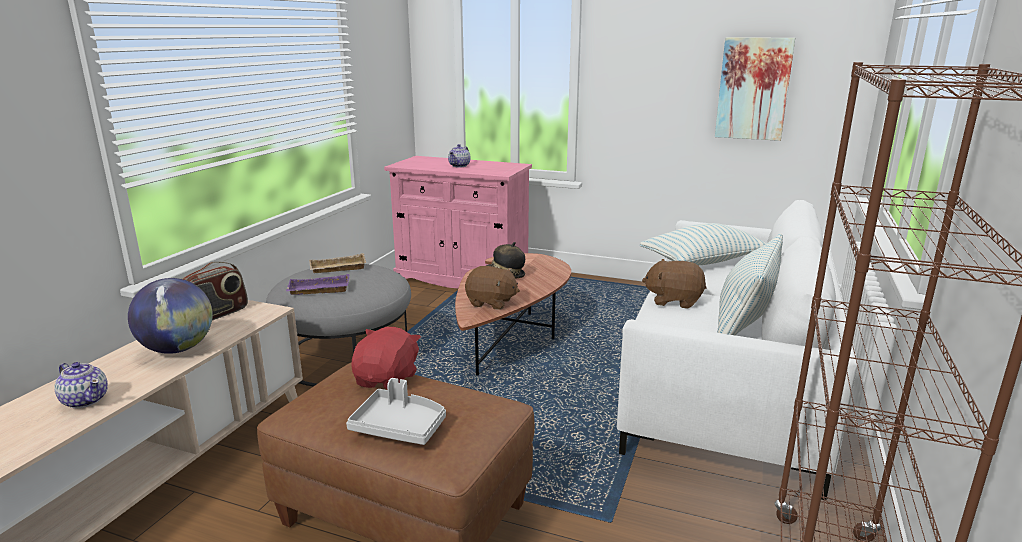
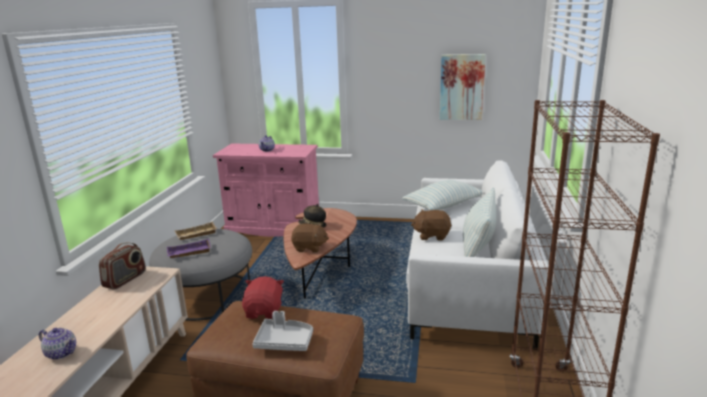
camera: 10 degrees left, 0 degrees up
(178, 349) = (109, 308): globe -> none

